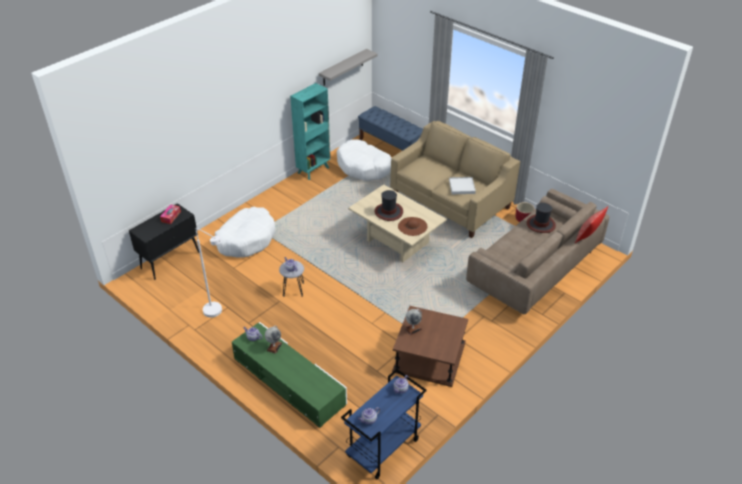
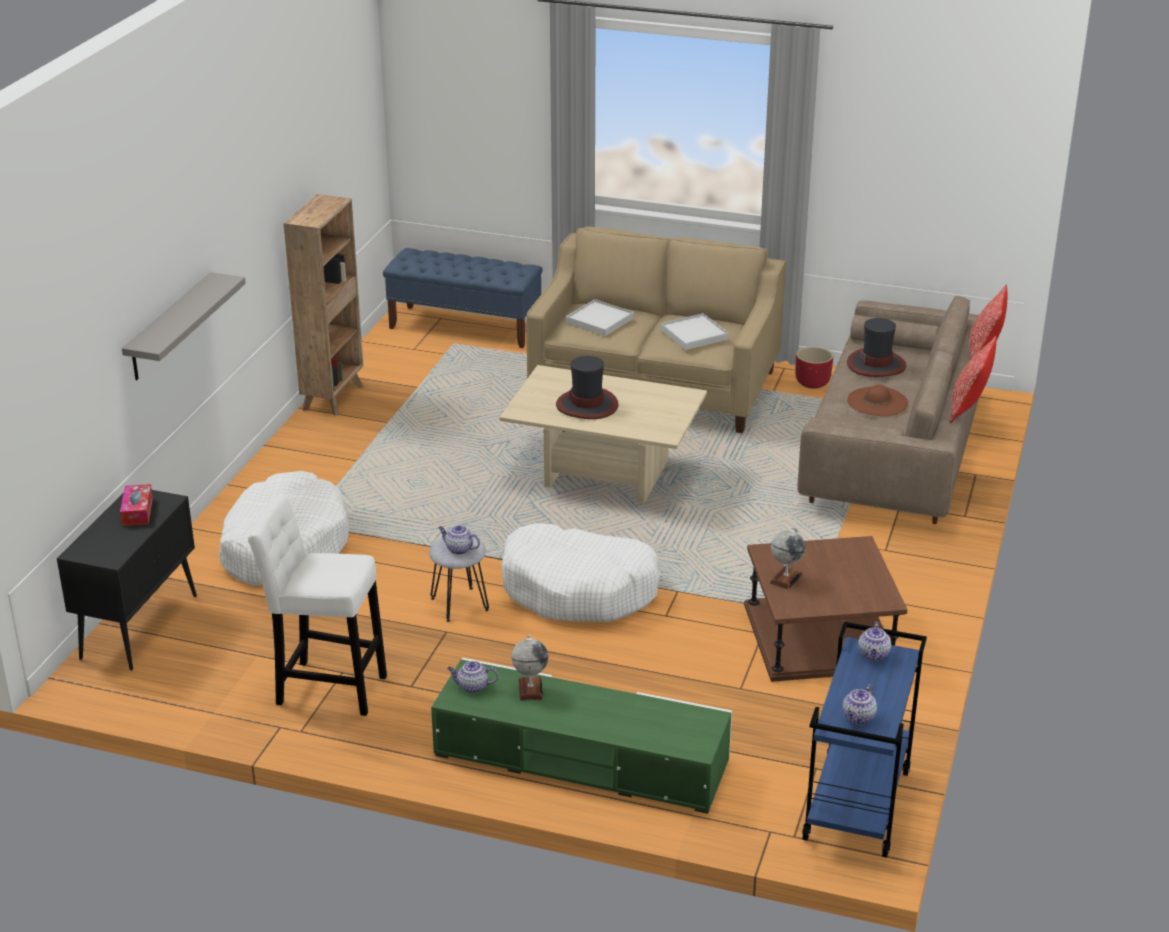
camera: 25 degrees left, 10 degrees down
(217, 312) = (326, 688): white floor lamp -> white stool
(314, 170) = (333, 397): turquoise bookcase -> brown bookcase
(343, 67) = (350, 162): grey shelf -> grey shelf (170, 327)
(364, 167) = (436, 369): white dog bed -> white dog bed (579, 590)
(412, 226) = (653, 416): brown hat -> brown hat (877, 402)
(426, 168) = (600, 320): none -> white tray
(556, 265) = (968, 408): none -> pillow

